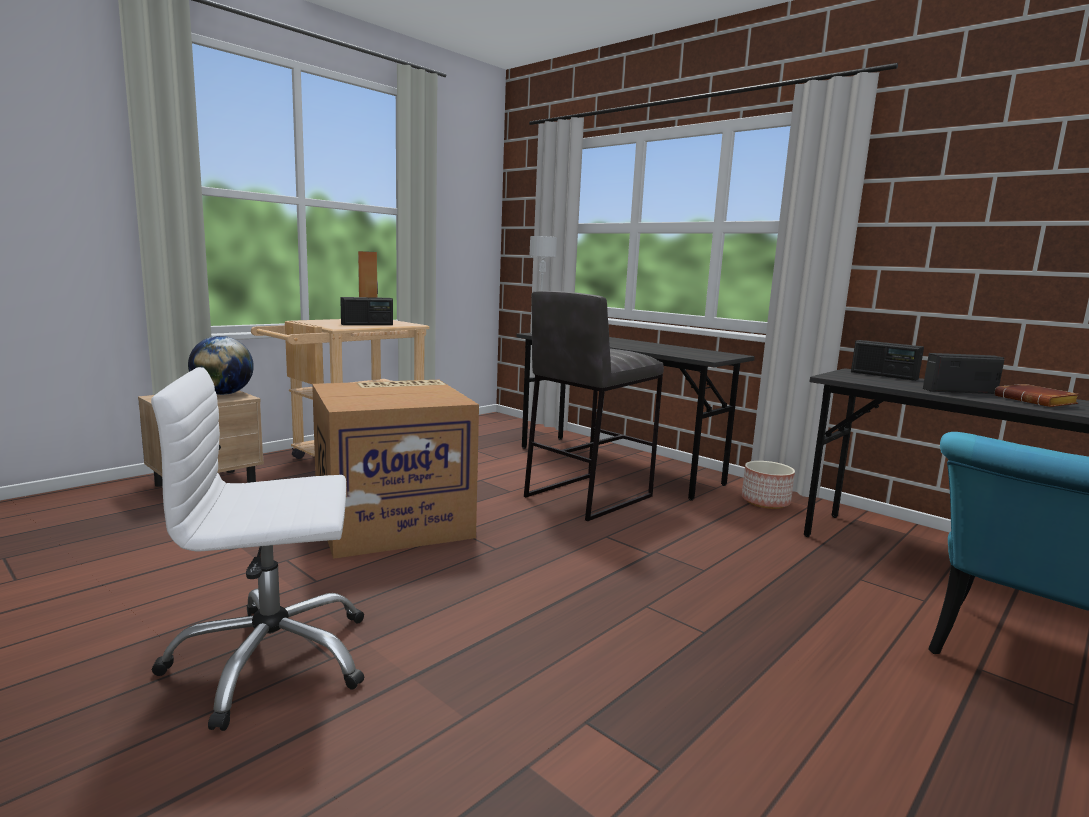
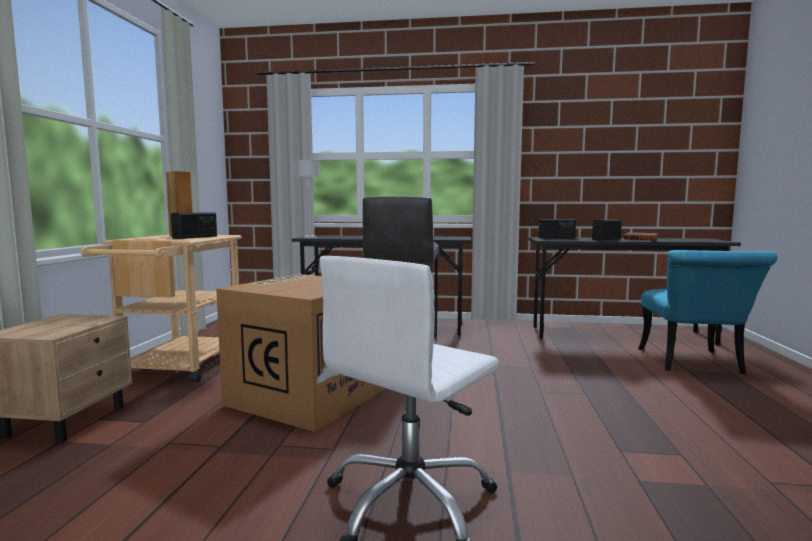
camera: 35 degrees left, 5 degrees down
(223, 394) = (76, 319): globe -> none
(766, 502) = (494, 328): planter -> none

